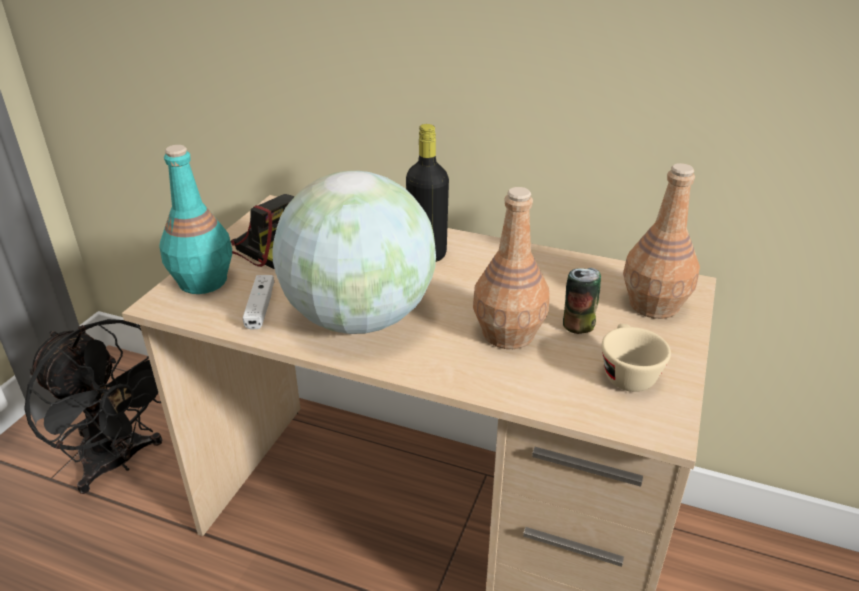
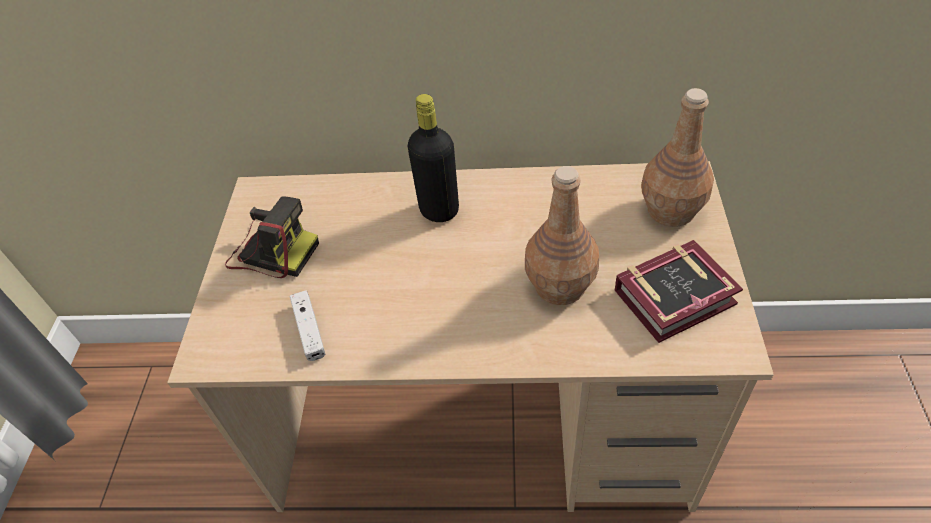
camera: 15 degrees left, 15 degrees up
(118, 462) = (161, 467): black fan -> none
(202, 281) = (230, 315): turquoise bottle -> none
(359, 318) = (413, 312): globe -> none
(578, 325) = (616, 255): can -> none
(626, 373) = (680, 297): beige cup -> book

